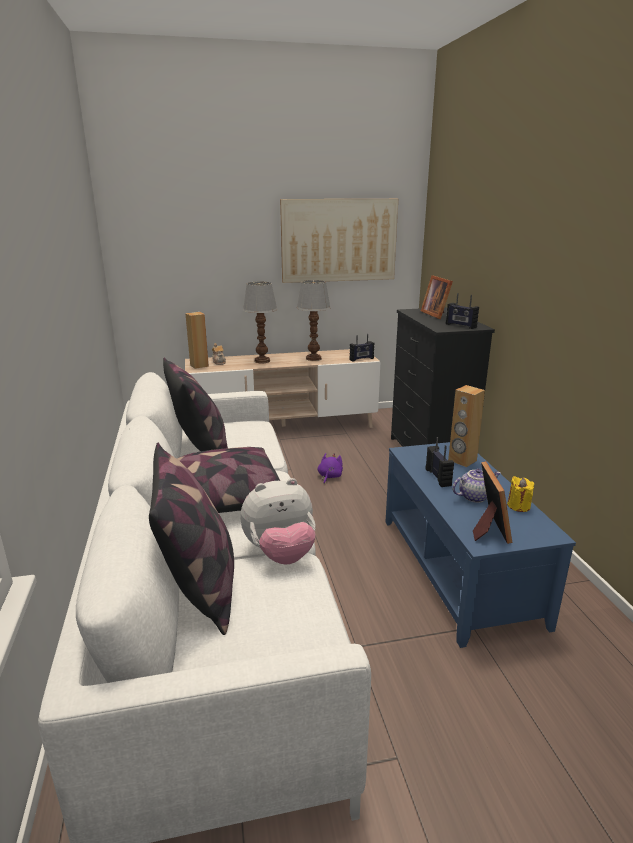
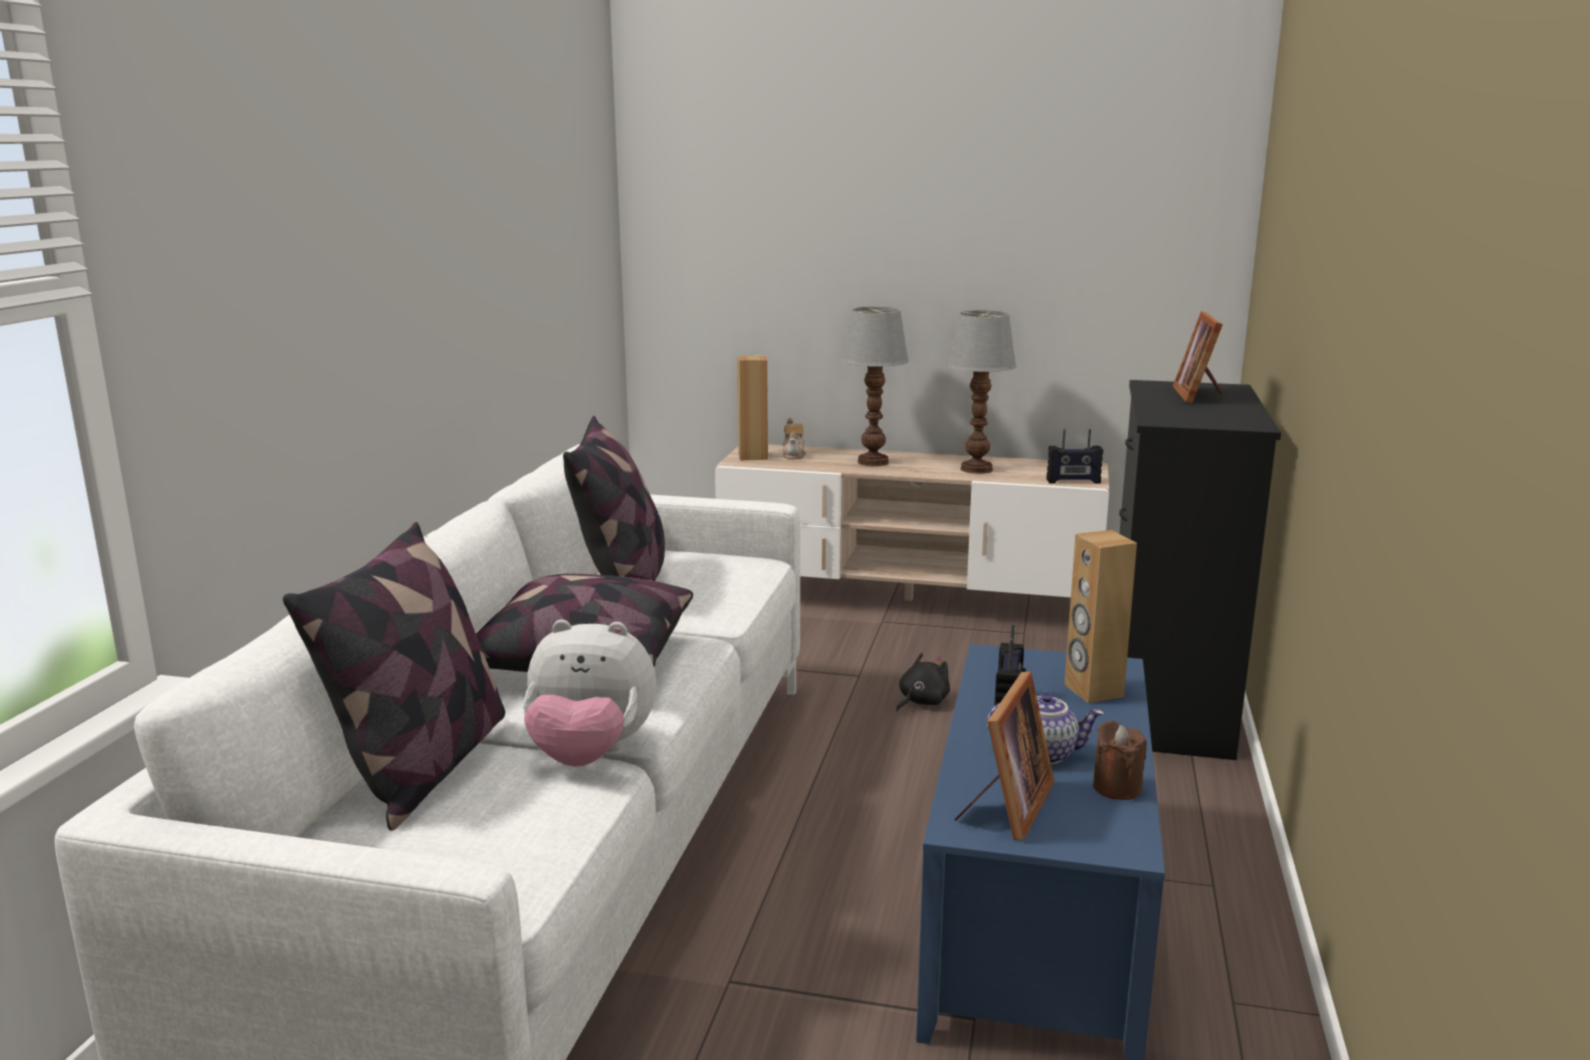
camera: 25 degrees right, 5 degrees down
(329, 476) = (921, 702): purple plush toy -> black plush toy
(339, 240) = (1059, 235): picture -> none
(460, 326) = (1213, 419): radio -> none
(518, 506) = (1116, 788): yellow candle -> brown candle

